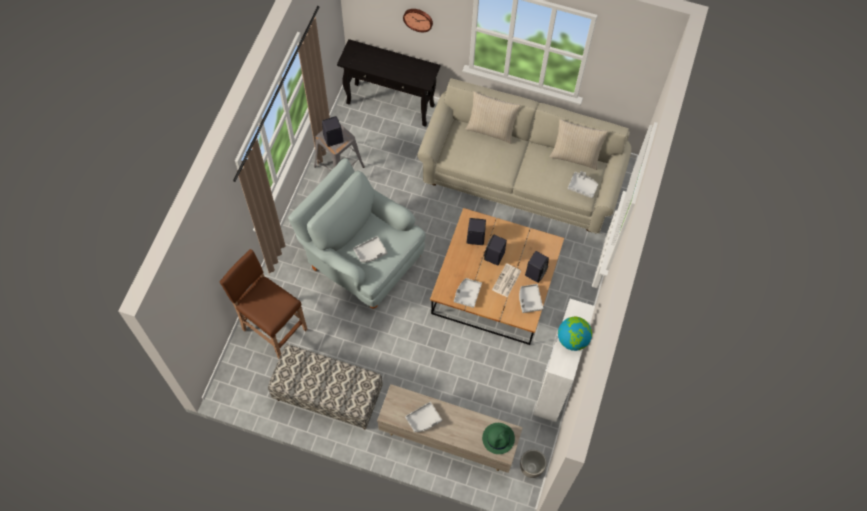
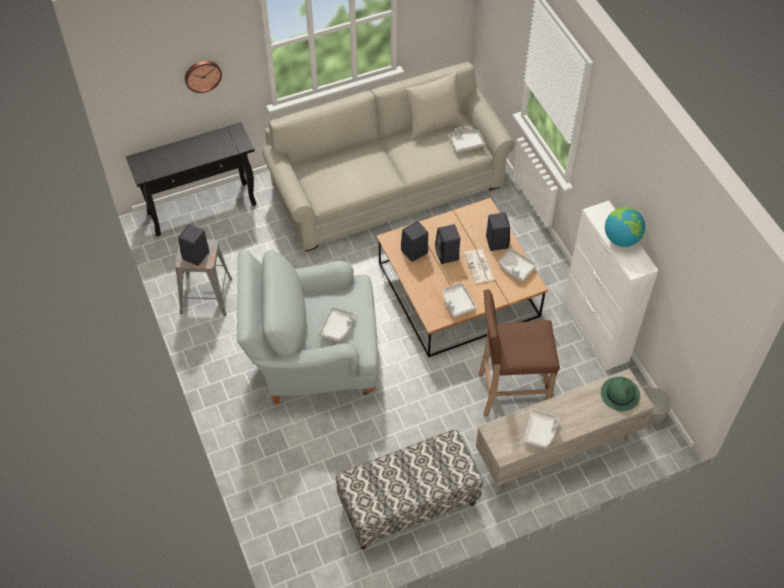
camera: 40 degrees left, 10 degrees down
(273, 329) = (290, 488): brown stool -> brown stool (510, 393)
(491, 130) = (337, 152): beige pillow -> none

